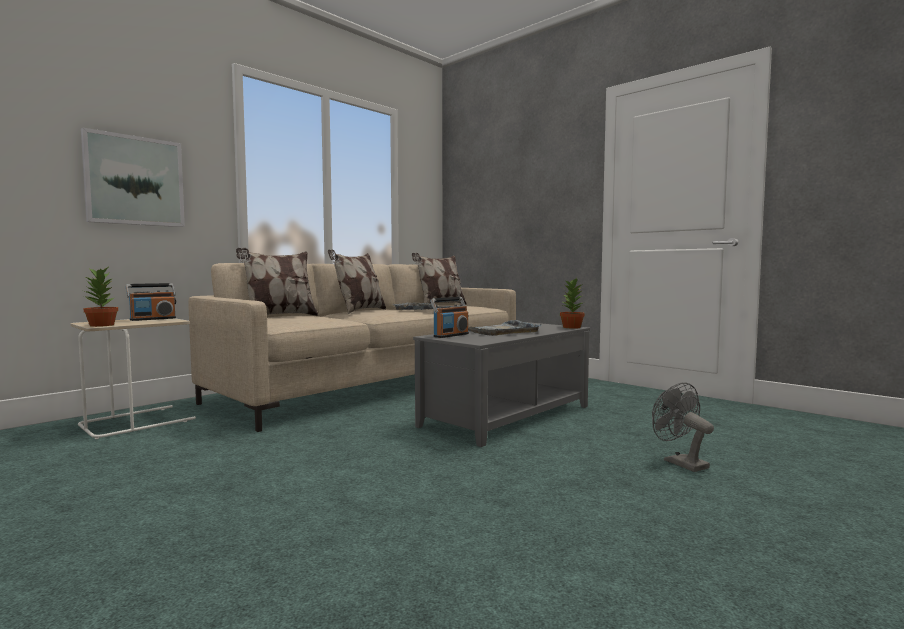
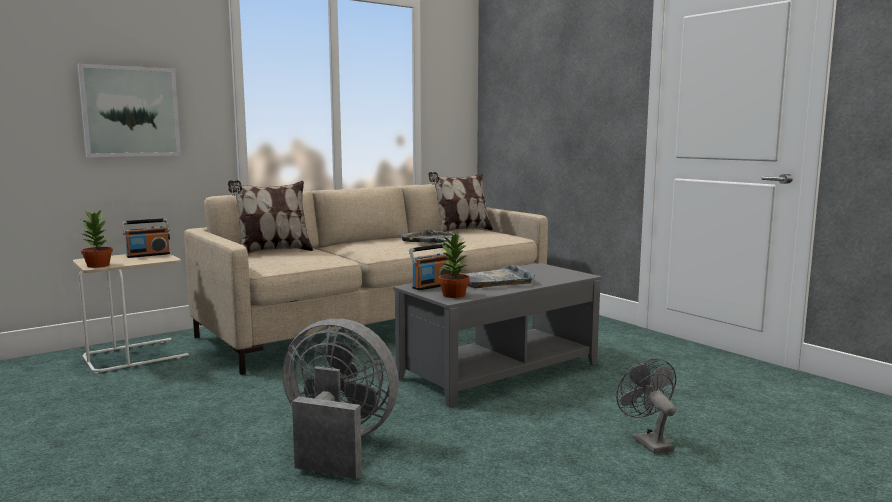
camera: 10 degrees right, 5 degrees up
(359, 311) = (361, 242): pillow -> none
(388, 485) = (338, 444): none -> grey fan
(571, 327) = (579, 275): potted plant -> potted plant (453, 295)

